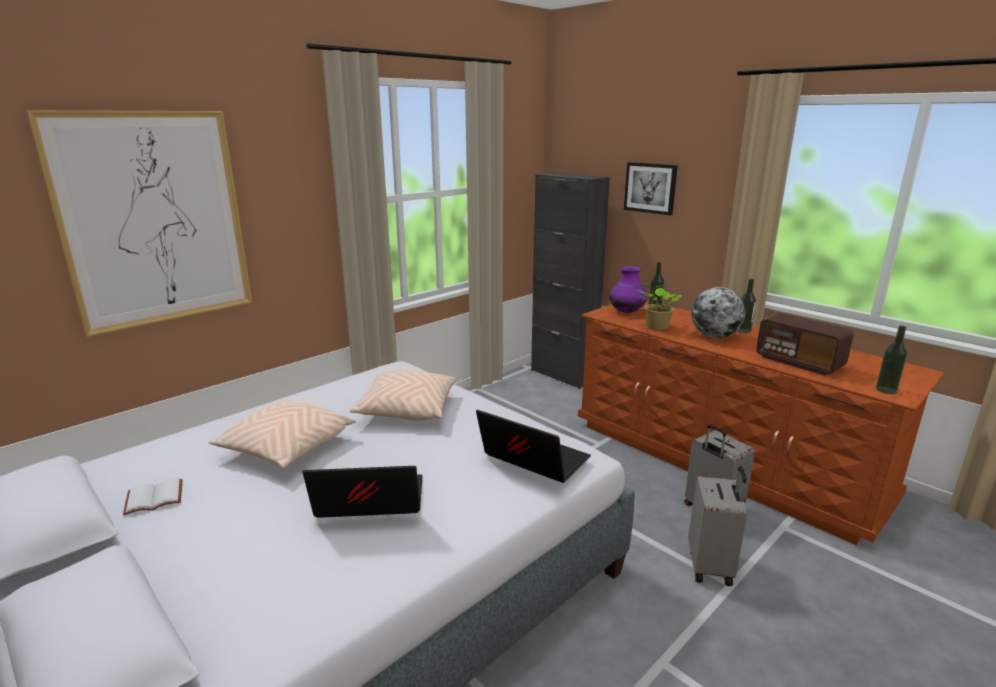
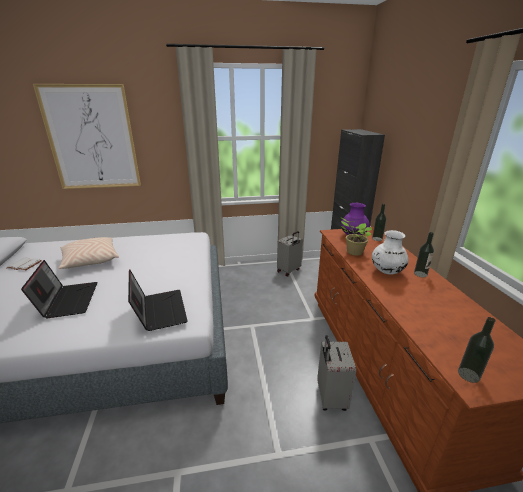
camera: 35 degrees right, 5 degrees up
(368, 503) = (68, 300): laptop -> laptop turned 45 degrees clockwise
(407, 410) = (161, 259): beige pillow -> none
(650, 188) = (407, 145): picture -> none
(711, 566) = (281, 434): grey suitcase -> grey suitcase (289, 271)
(714, 336) = (386, 271): globe -> white vase
(799, 362) = (423, 315): radio -> none

